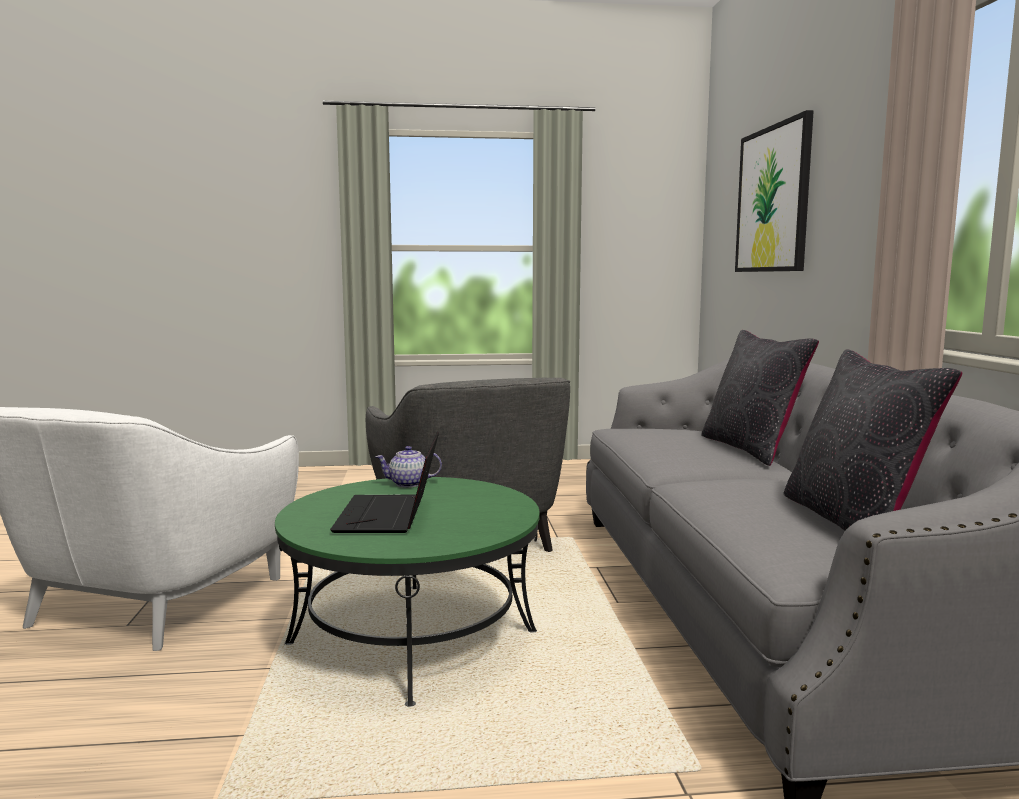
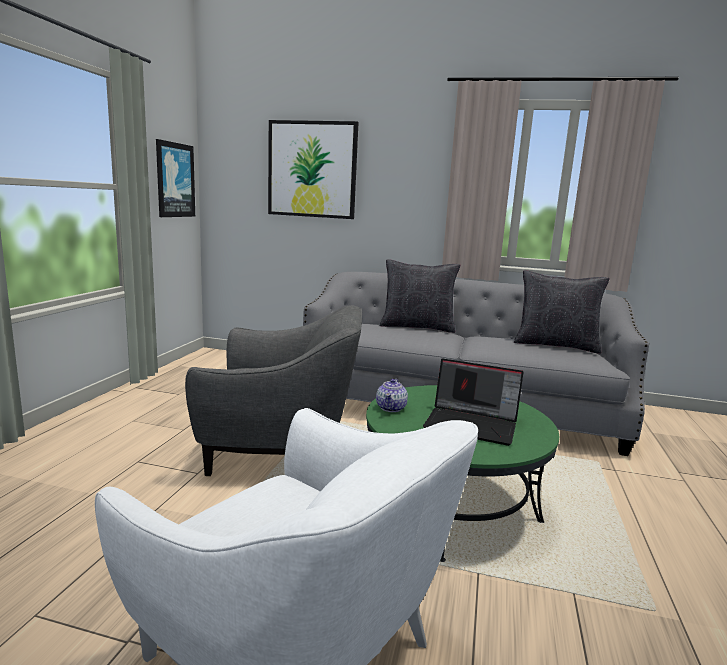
camera: 70 degrees left, 5 degrees up
(649, 237) = (175, 180): none -> picture

